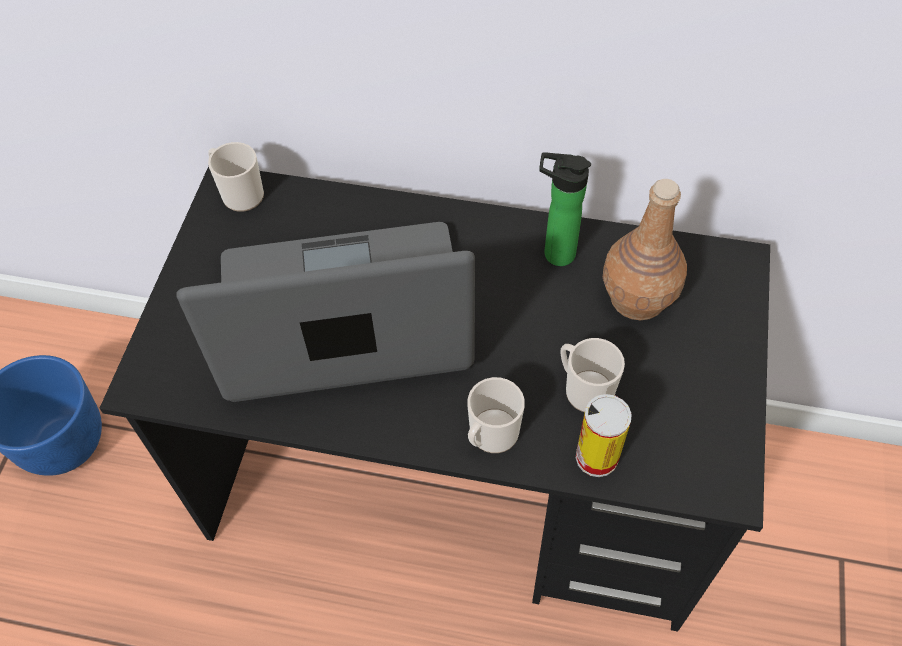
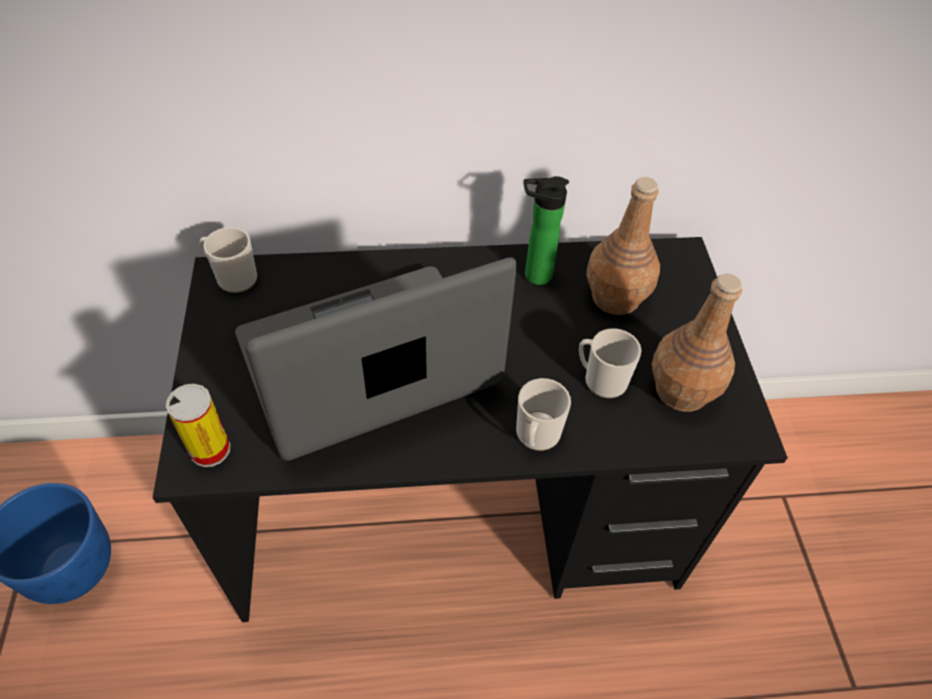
camera: 20 degrees left, 5 degrees down
(596, 457) = (633, 433): can -> can (210, 449)
(671, 423) = (682, 391): none -> brown bottle

